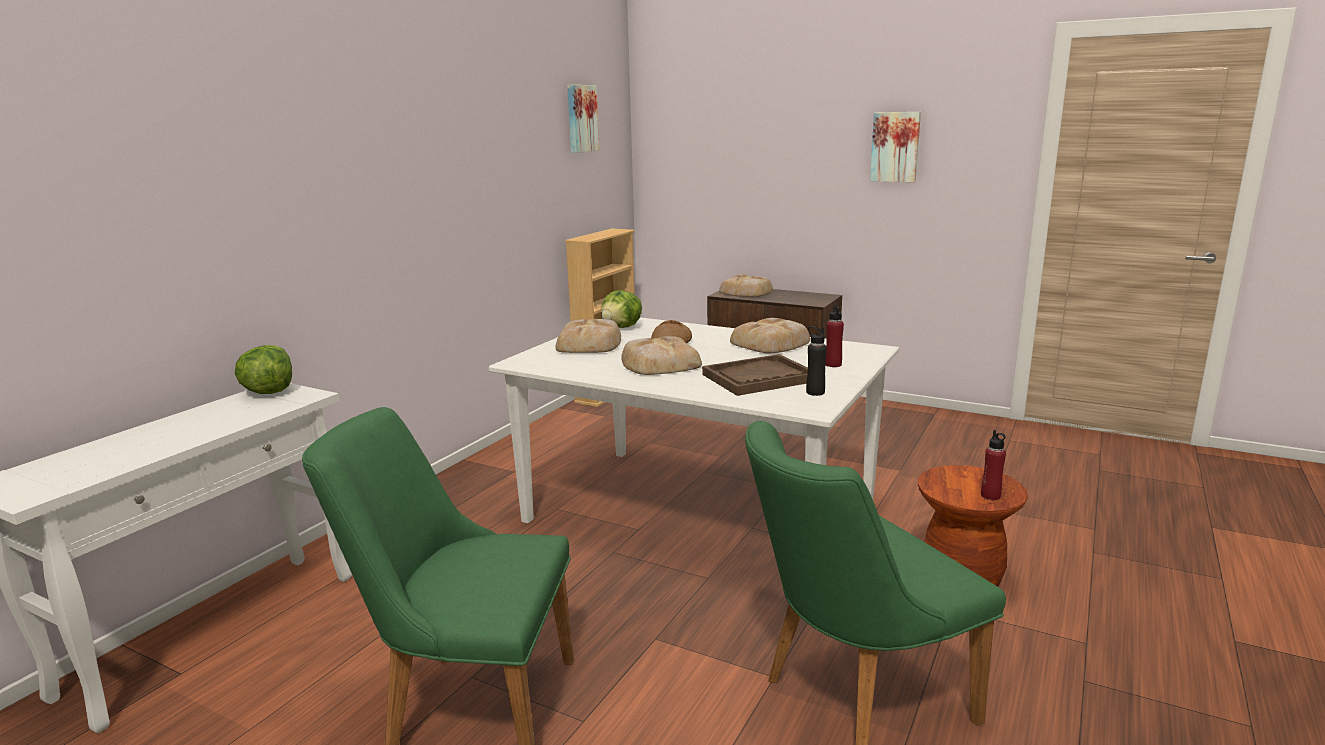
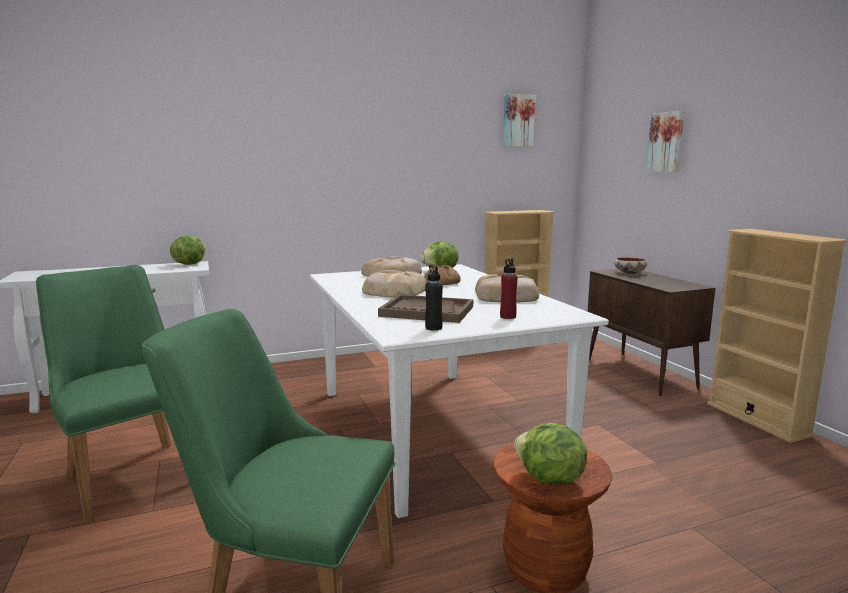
camera: 40 degrees right, 5 degrees down
(746, 292) = (629, 273): bread -> bowl
(895, 147) = (780, 137): picture -> picture (666, 142)
(905, 410) = (757, 419): none -> beige bookcase
(990, 496) = (549, 479): red bottle -> lettuce

